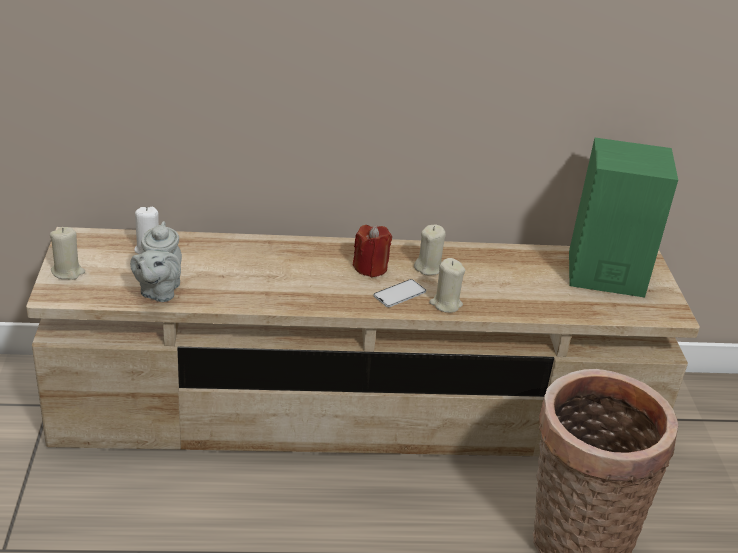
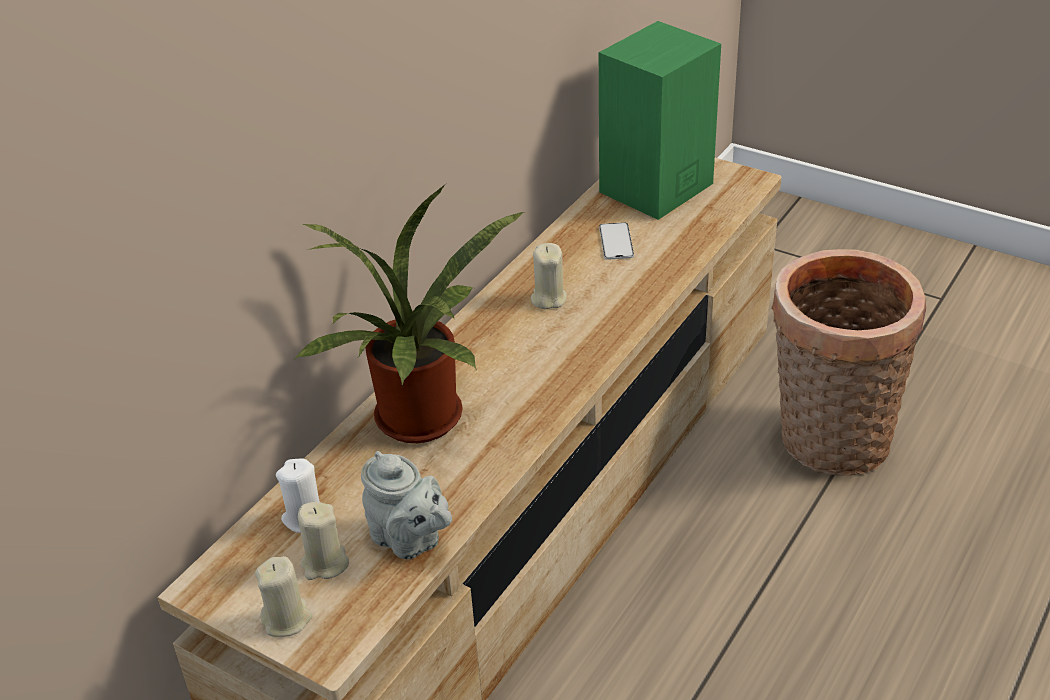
camera: 50 degrees left, 5 degrees up
(261, 261) = (422, 424): none -> potted plant
(370, 268) = (511, 341): red candle -> none
(399, 294) = (579, 340): phone -> phone (616, 241)
(445, 304) = (623, 315): beige candle -> beige candle (325, 563)

